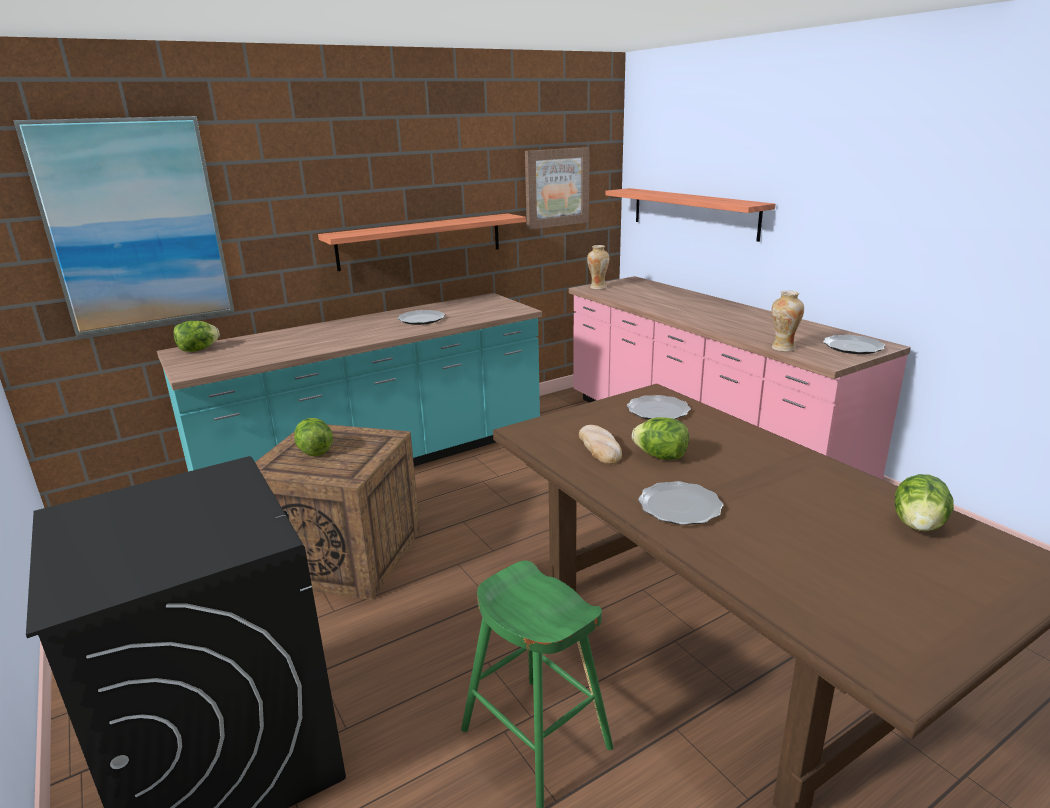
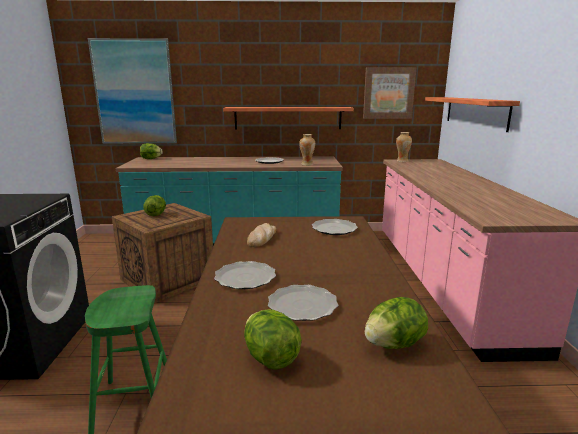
camera: 30 degrees right, 5 degrees down
(661, 456) = (287, 251): lettuce -> lettuce (271, 358)
(783, 348) = (467, 206): vase -> vase (307, 164)
(852, 347) = (532, 216): plate -> plate (302, 305)

